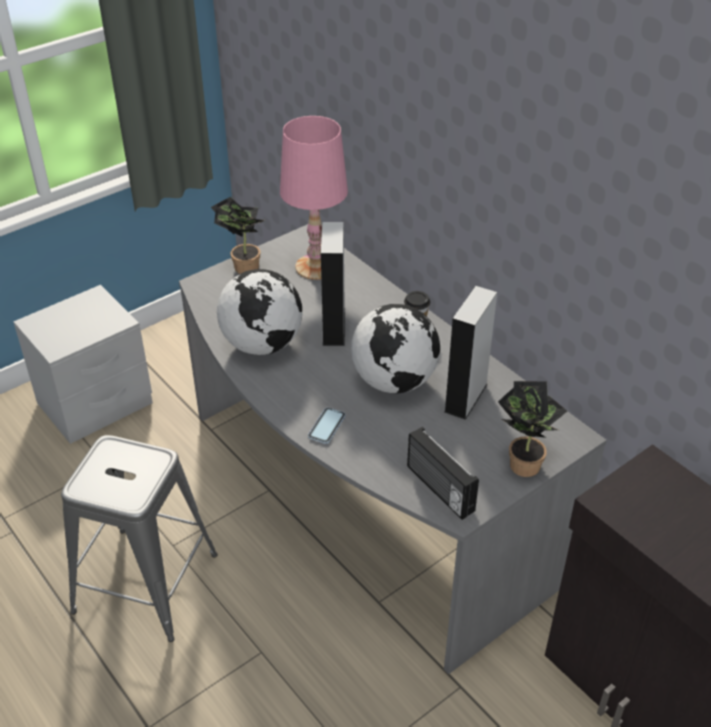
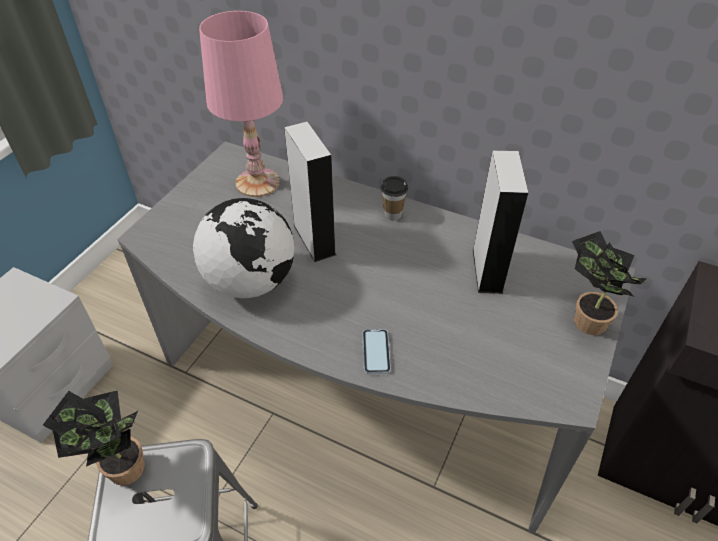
camera: 25 degrees left, 5 degrees up
(243, 266) = (181, 203): potted plant -> potted plant (121, 468)
(394, 381) = (410, 276): globe -> none
(438, 489) = (533, 381): radio -> none

